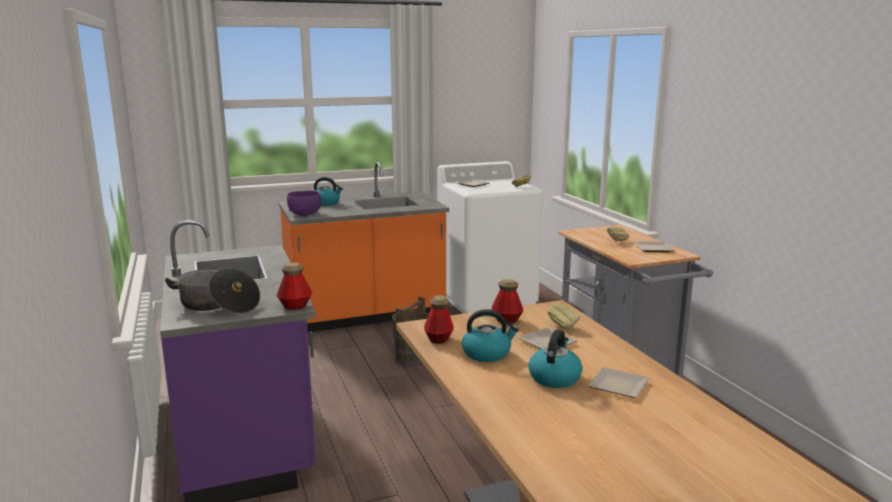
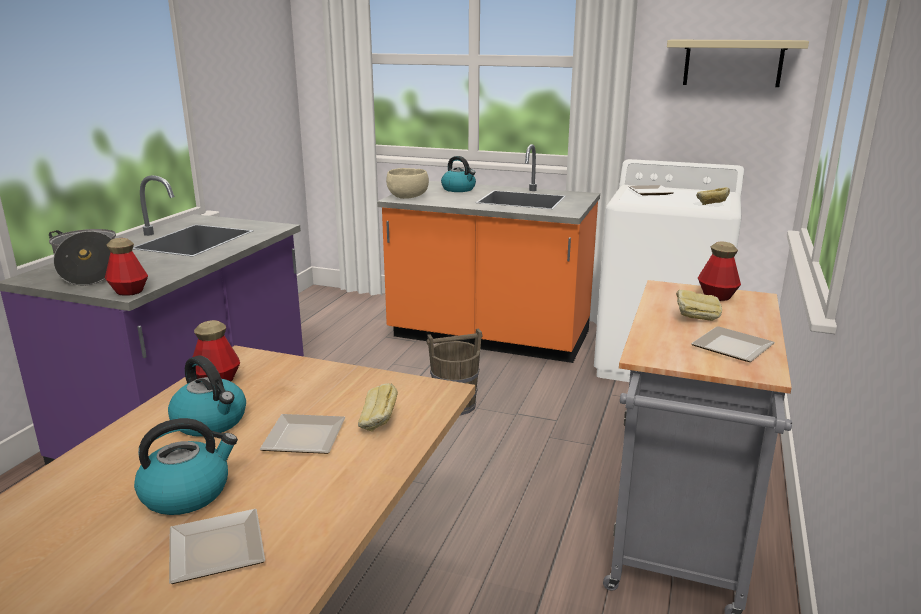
camera: 40 degrees right, 5 degrees up
(305, 214) = (408, 197): purple bowl -> beige bowl
(487, 97) = (733, 63): none -> beige shelf
(507, 320) = (339, 386): bottle -> bottle (716, 296)

